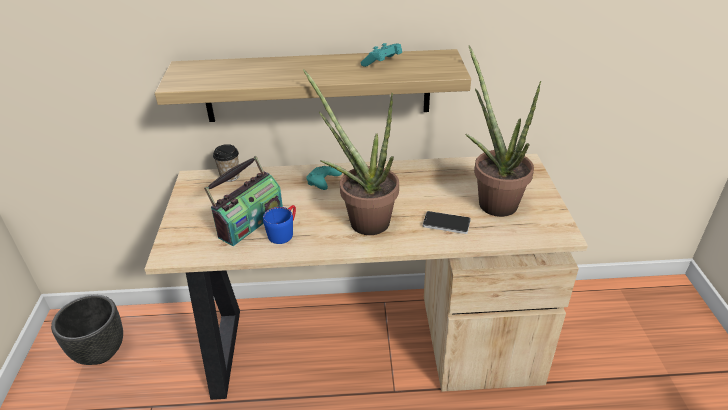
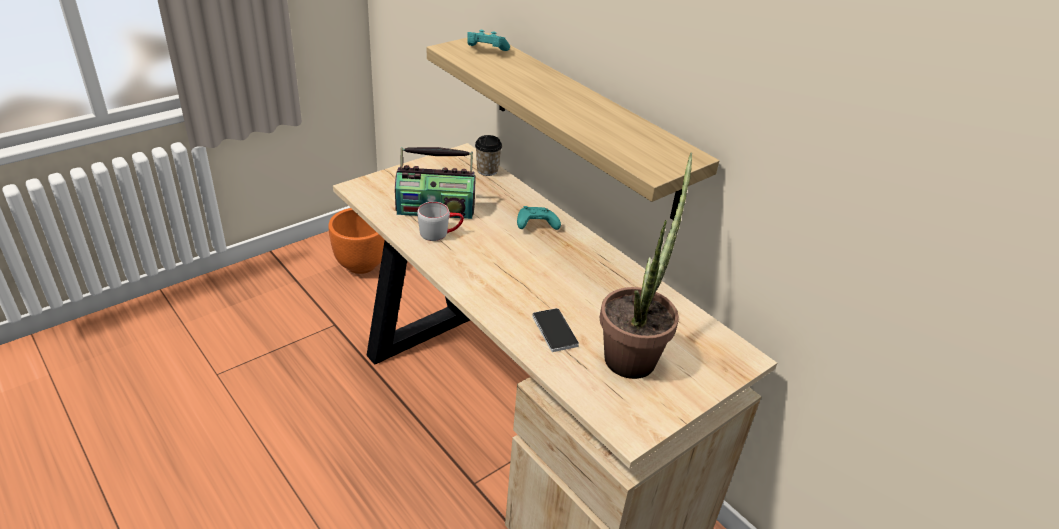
camera: 50 degrees right, 0 degrees up
(100, 353) = (360, 265): black planter -> orange planter
(284, 232) = (440, 233): blue mug -> grey mug
(362, 219) = (504, 271): potted plant -> none
(382, 63) = (617, 127): turquoise game controller -> turquoise game controller (485, 51)

